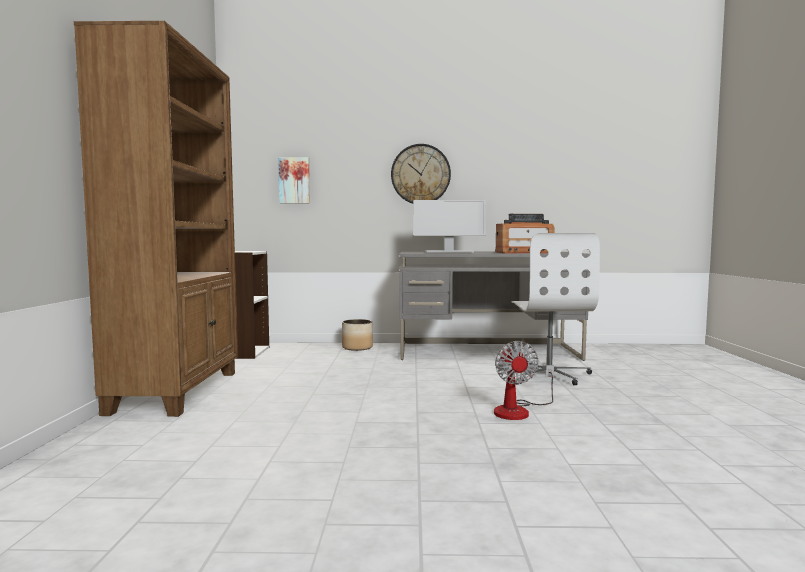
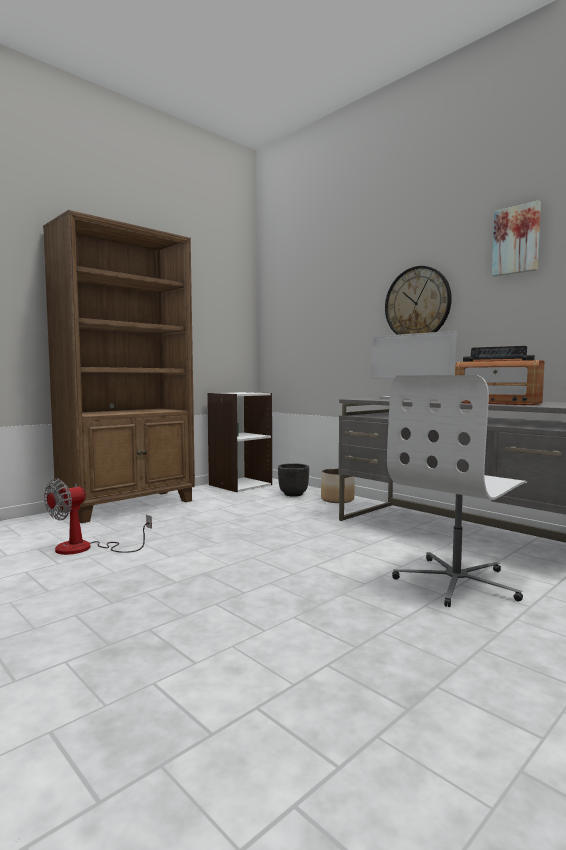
camera: 45 degrees right, 0 degrees up
(294, 180) = (305, 323): picture -> picture (516, 240)
(311, 350) = (293, 494): none -> black planter
(518, 410) = (286, 608): fan -> fan (86, 548)

